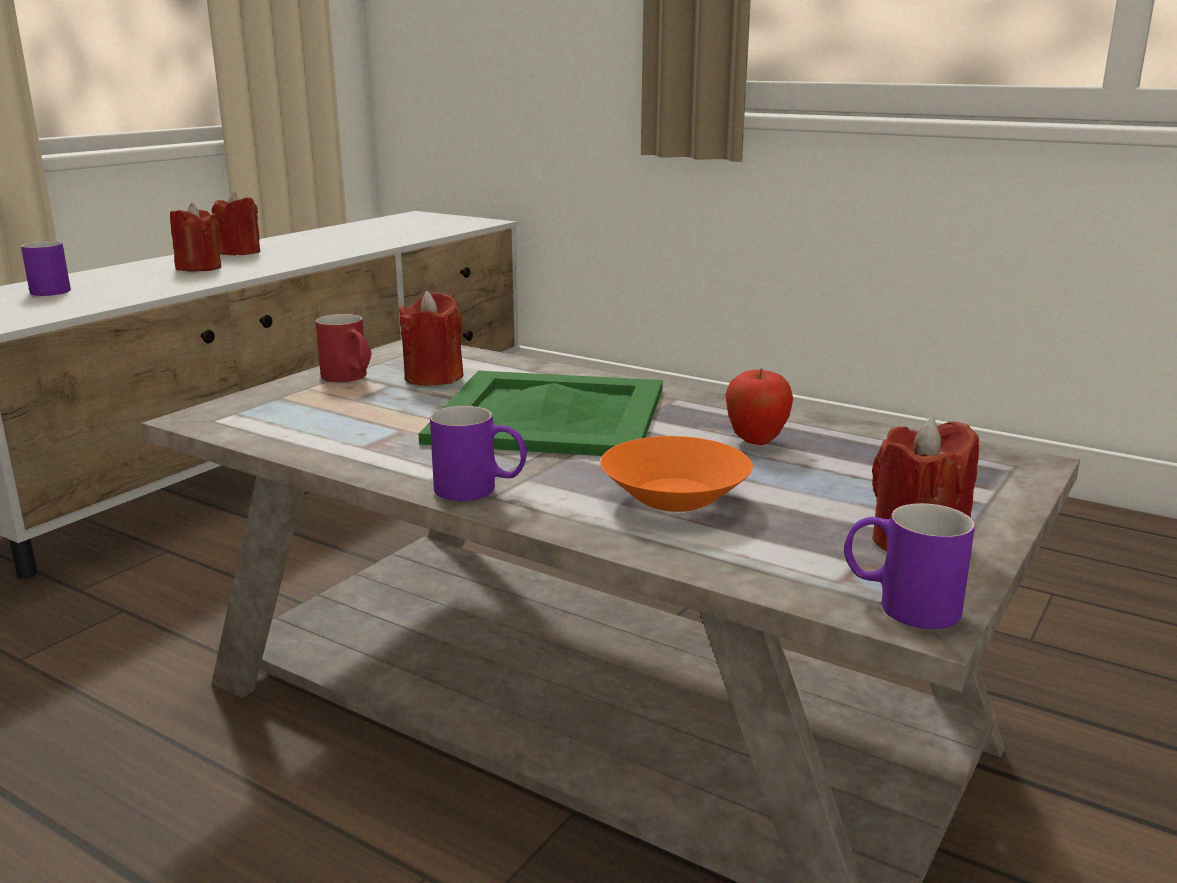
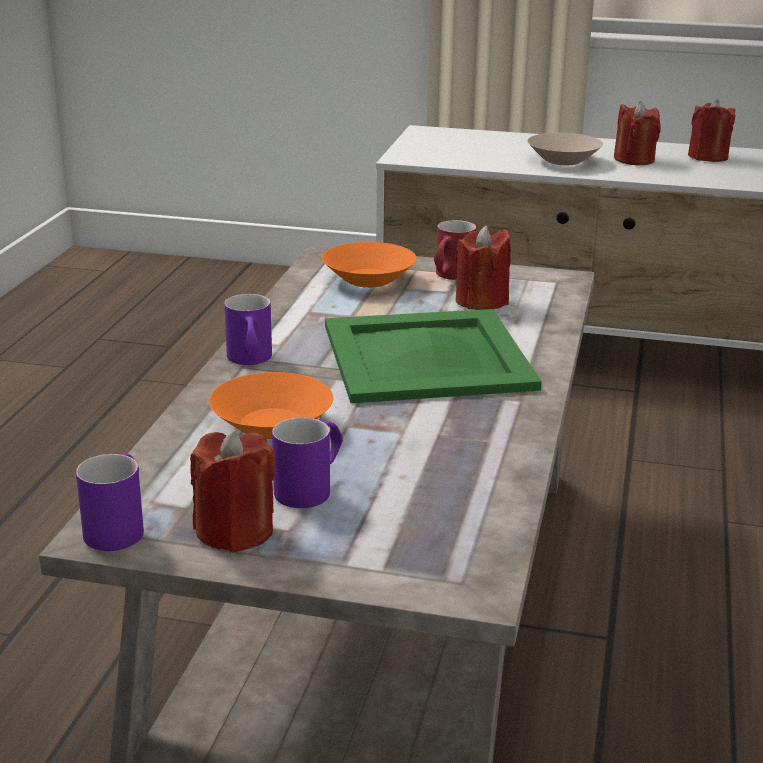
camera: 70 degrees right, 5 degrees up
(48, 290) = (508, 144): purple mug -> purple mug (311, 487)
(151, 284) = (562, 161): none -> beige bowl
(310, 409) = (370, 280): none -> orange bowl
(756, 441) = (428, 446): apple -> none

